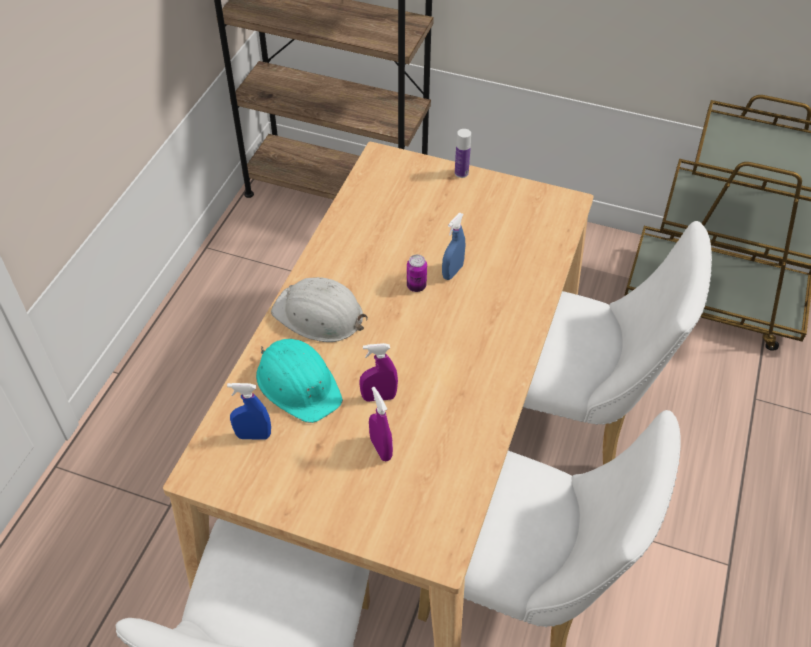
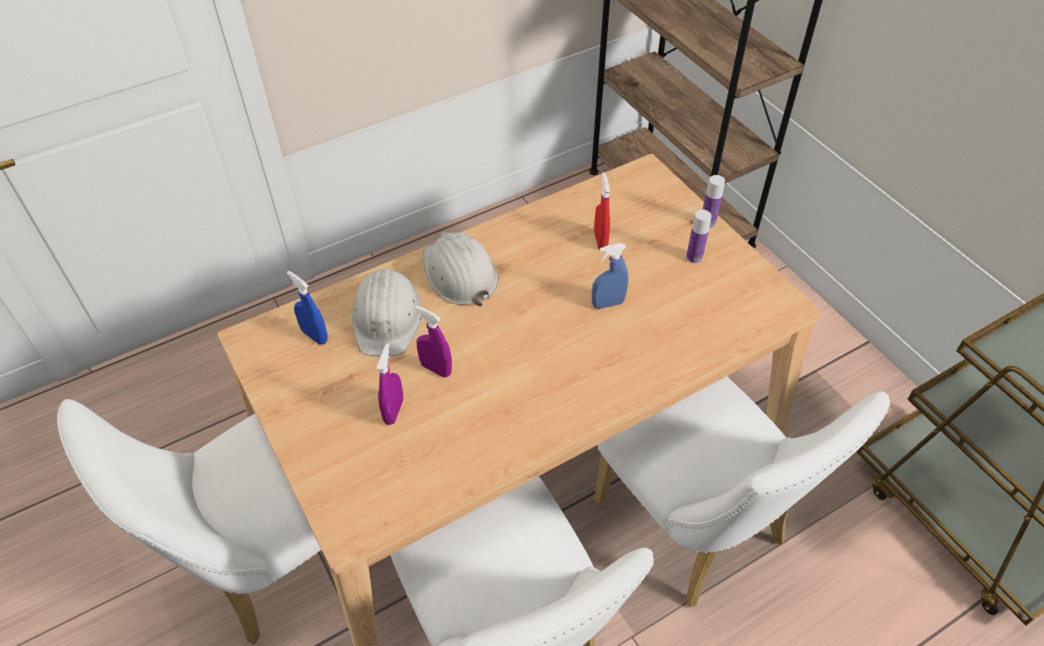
camera: 40 degrees right, 0 degrees up
(298, 384) = (387, 318): turquoise hard hat -> white hard hat
(399, 228) = (600, 240): none -> red spray bottle
(416, 286) = (563, 297): can -> none
(477, 203) = (694, 258): none -> bottle

